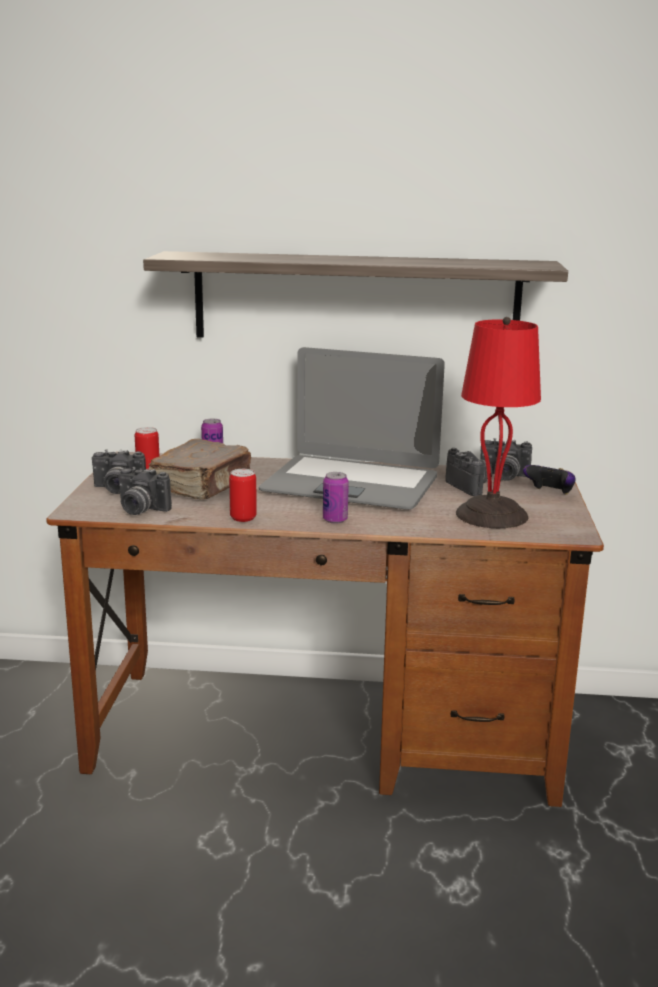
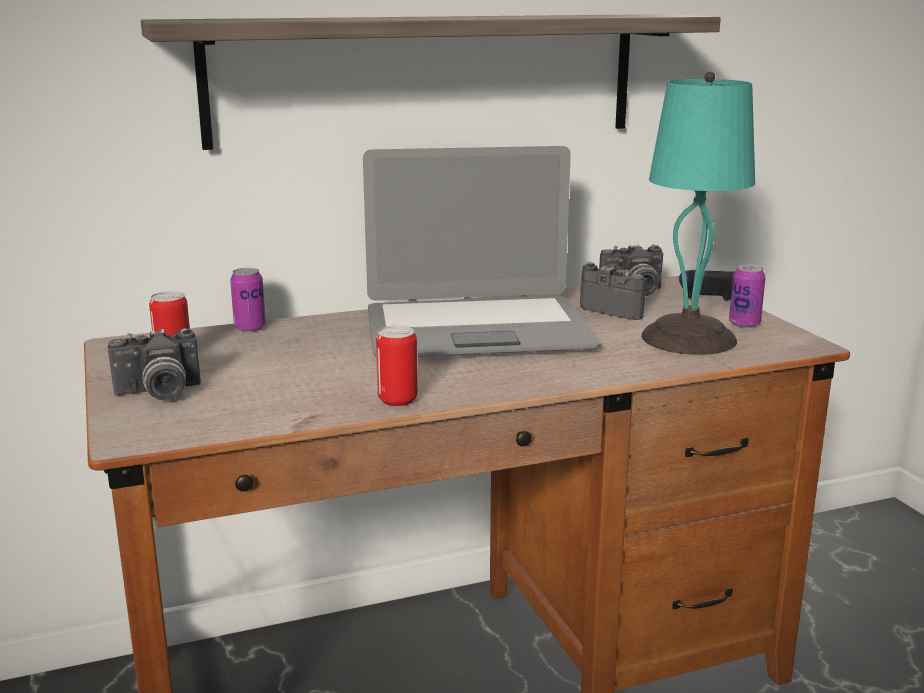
camera: 25 degrees left, 0 degrees up
(139, 510) = (231, 417): camera -> none
(203, 486) = (284, 366): brown book -> none
(335, 520) = (520, 379): can -> can (744, 324)
(492, 514) = (689, 337): red table lamp -> turquoise table lamp

